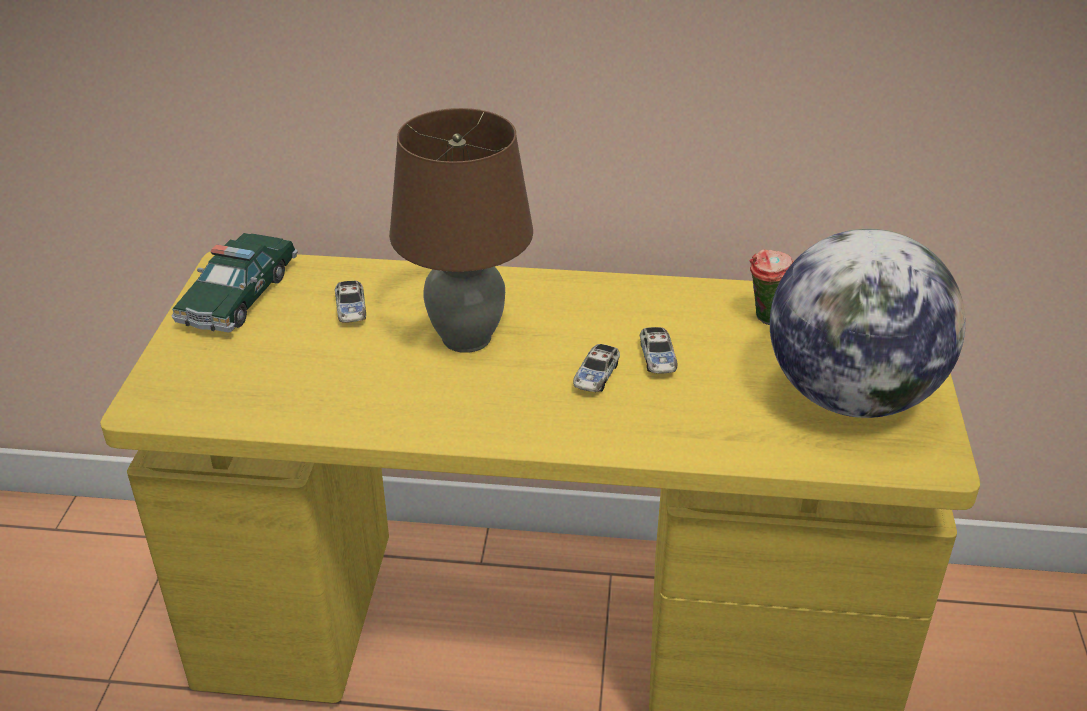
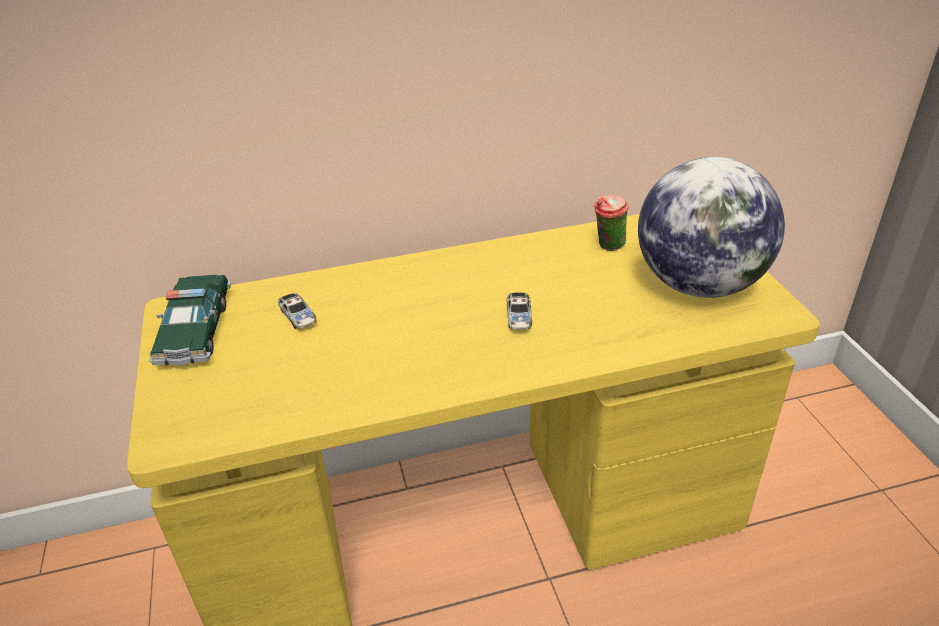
camera: 20 degrees left, 0 degrees up
(465, 338) = (403, 315): brown table lamp -> none
(657, 358) = (553, 293): toy car -> none

